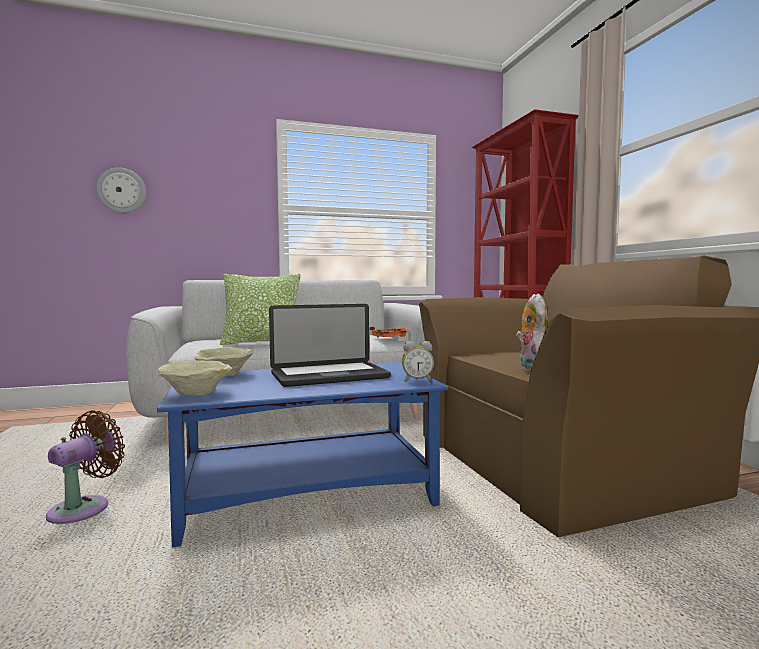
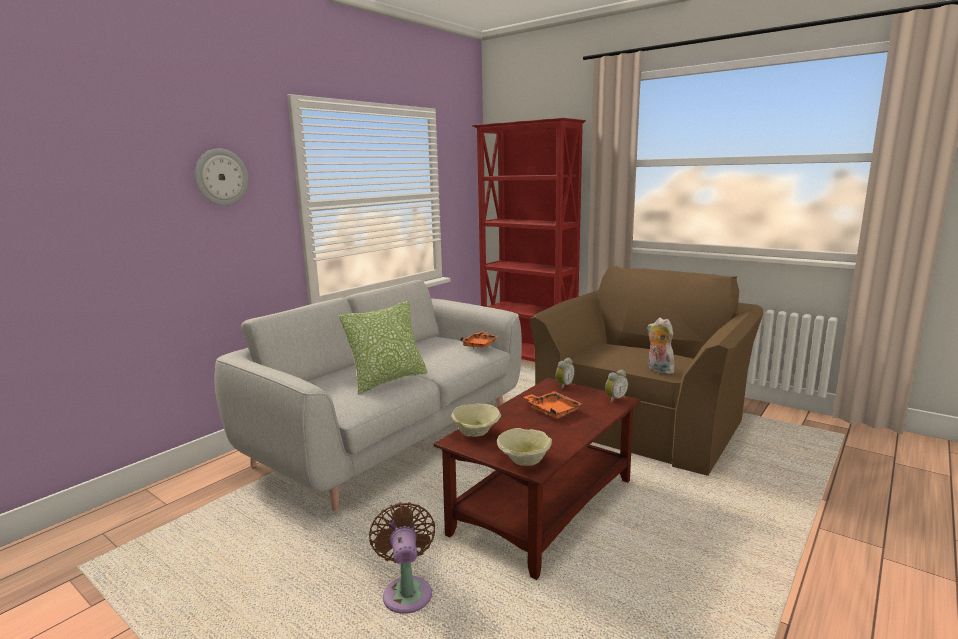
camera: 35 degrees left, 10 degrees up
(122, 190) = (111, 204): wall clock -> wall clock (221, 177)
(309, 493) = (544, 505): blue coffee table -> brown coffee table
(329, 376) = (552, 411): laptop -> orange tray
(394, 367) = (563, 386): none -> alarm clock

